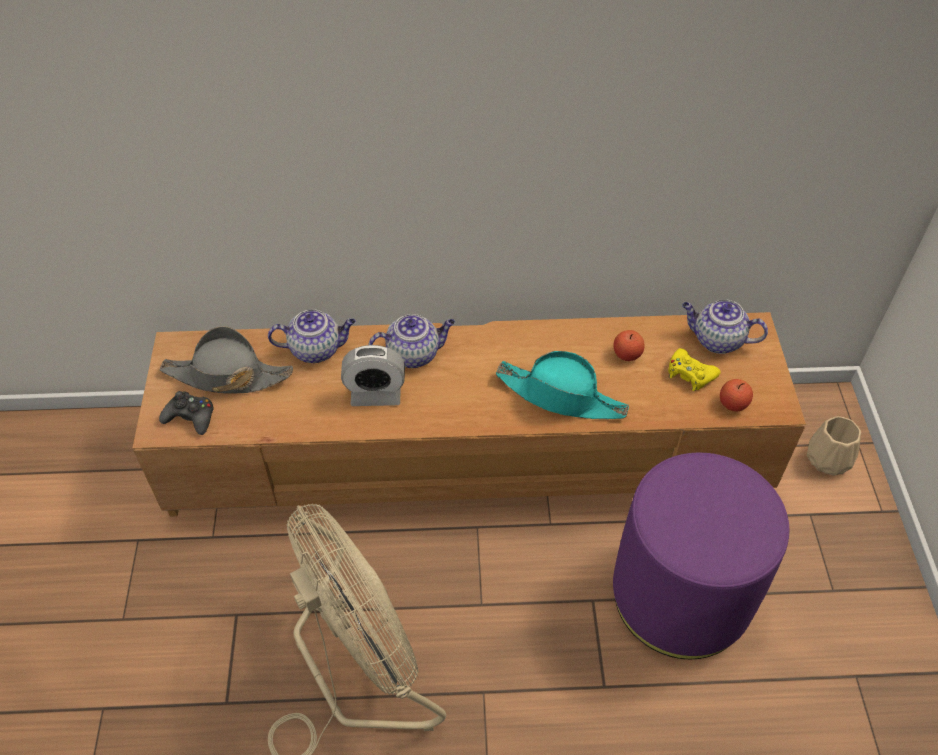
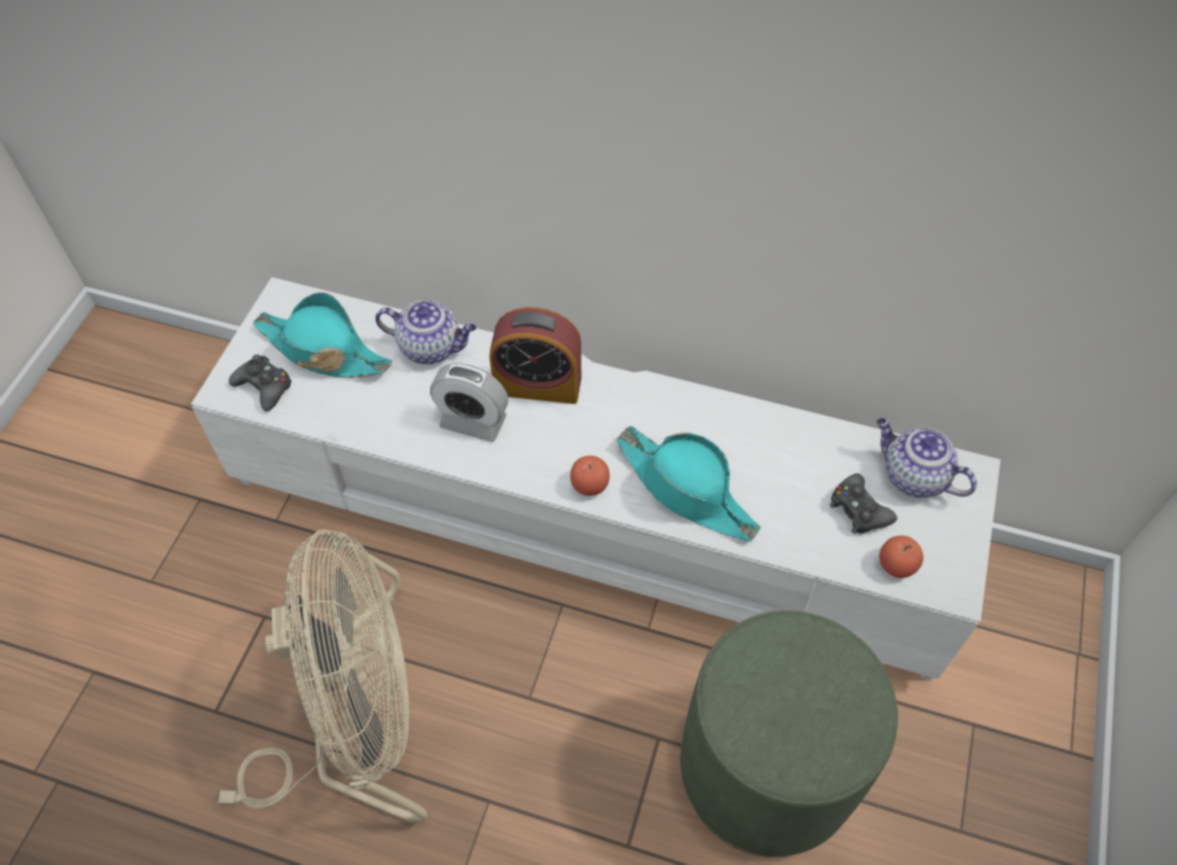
camera: 20 degrees right, 5 degrees up
(227, 376) = (322, 350): grey hat -> turquoise hat
(414, 354) = (537, 385): teapot -> alarm clock
(470, 453) = (591, 514): brown tv stand -> white tv stand
(627, 354) = (790, 460): apple -> apple (589, 485)
(680, 595) = (765, 769): purple ottoman -> green ottoman
(690, 374) = (859, 510): yellow game controller -> black game controller
(829, 460) = (1029, 663): beige vase -> none

